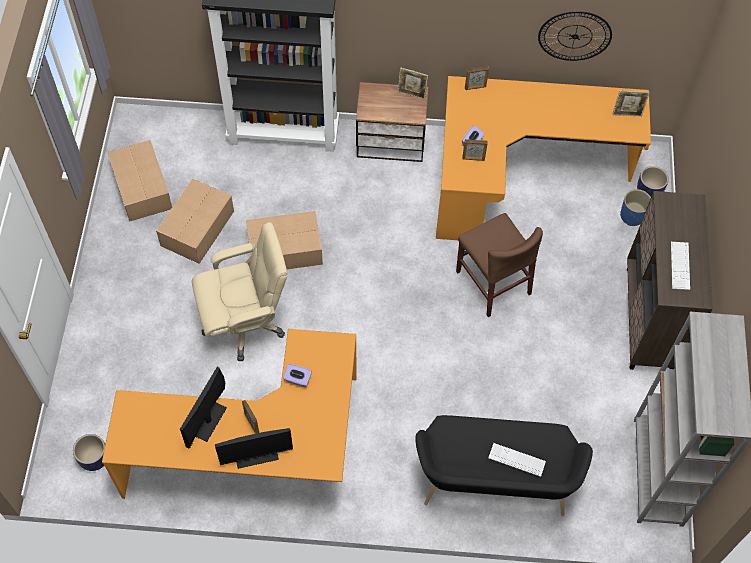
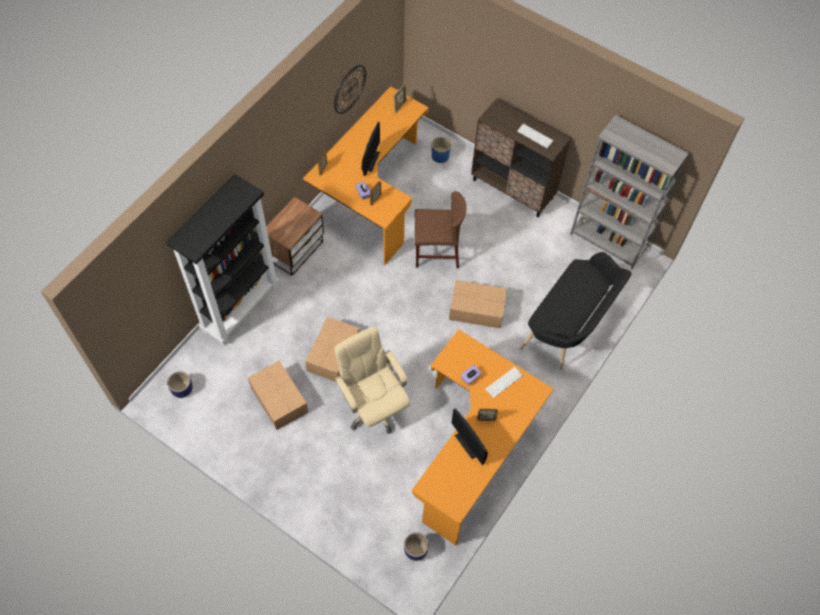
camera: 60 degrees left, 0 degrees up
(142, 187) = (219, 418): cardboard box -> cardboard box (476, 309)
(245, 323) = (373, 406): beige office chair -> beige office chair turned 45 degrees counterclockwise
(256, 455) = (509, 427): monitor -> monitor (370, 160)
(412, 94) = (293, 208): picture frame -> none
(516, 460) = (582, 295): keyboard -> keyboard (504, 382)
(649, 191) = (429, 138): planter -> planter (182, 389)

